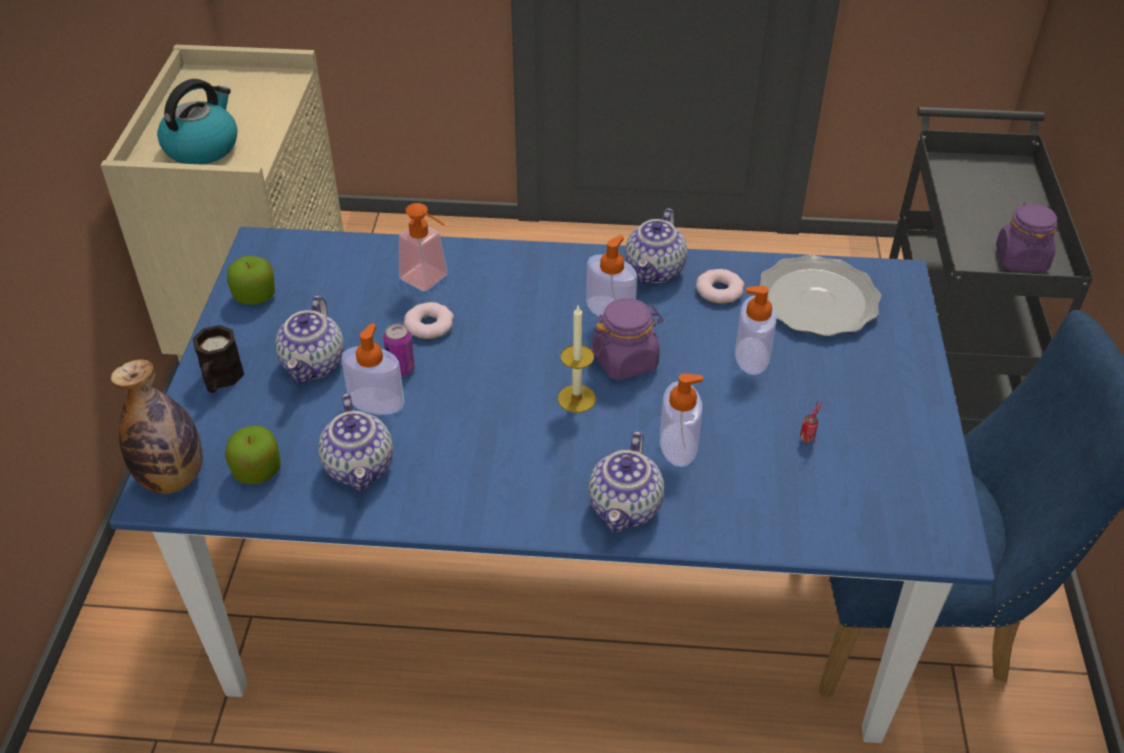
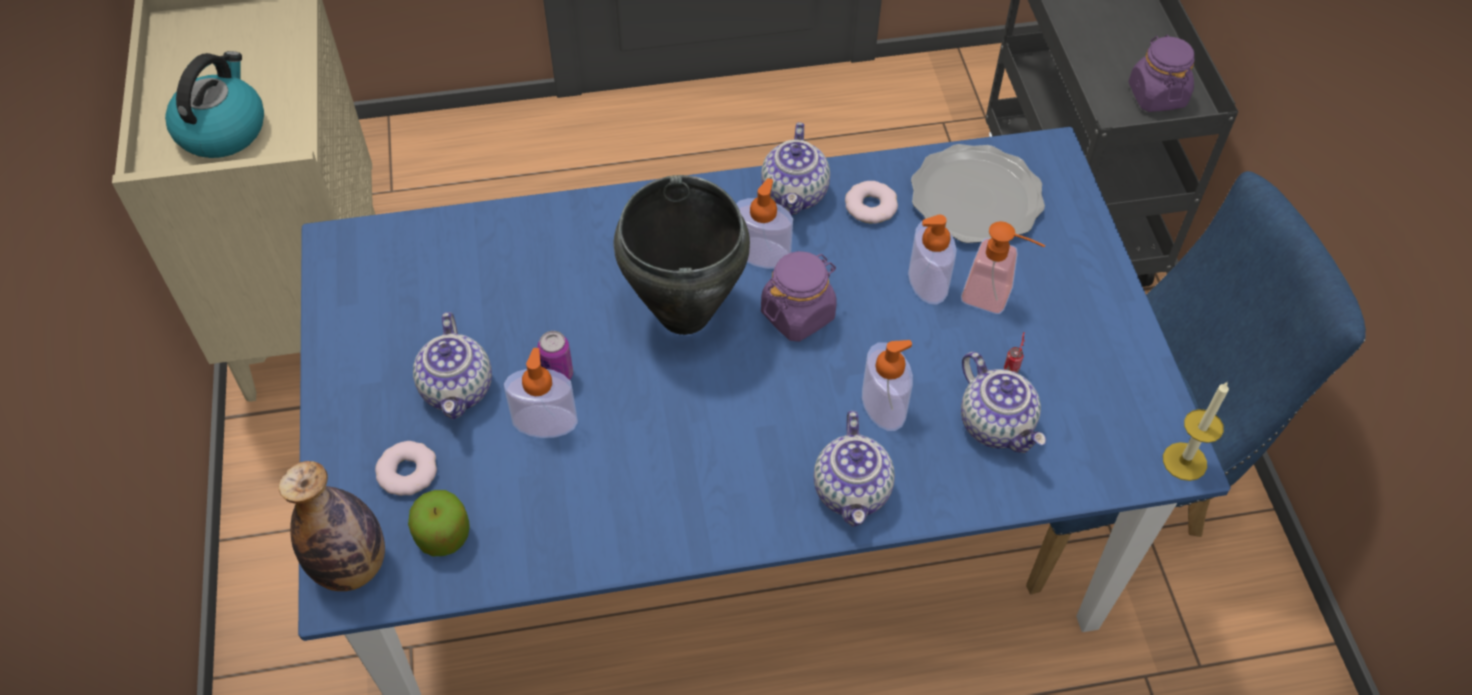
camera: 15 degrees left, 10 degrees up
(220, 380) = (358, 432): black mug -> none
(255, 296) = (356, 314): apple -> none
(360, 467) = (556, 506): teapot -> teapot (997, 425)
(429, 325) = (569, 313): donut -> donut (407, 472)
(430, 281) = (550, 255): soap dispenser -> soap dispenser (995, 298)
(525, 343) = (683, 315): none -> black cooking pot
(576, 398) = (761, 372): candle -> candle (1184, 461)

